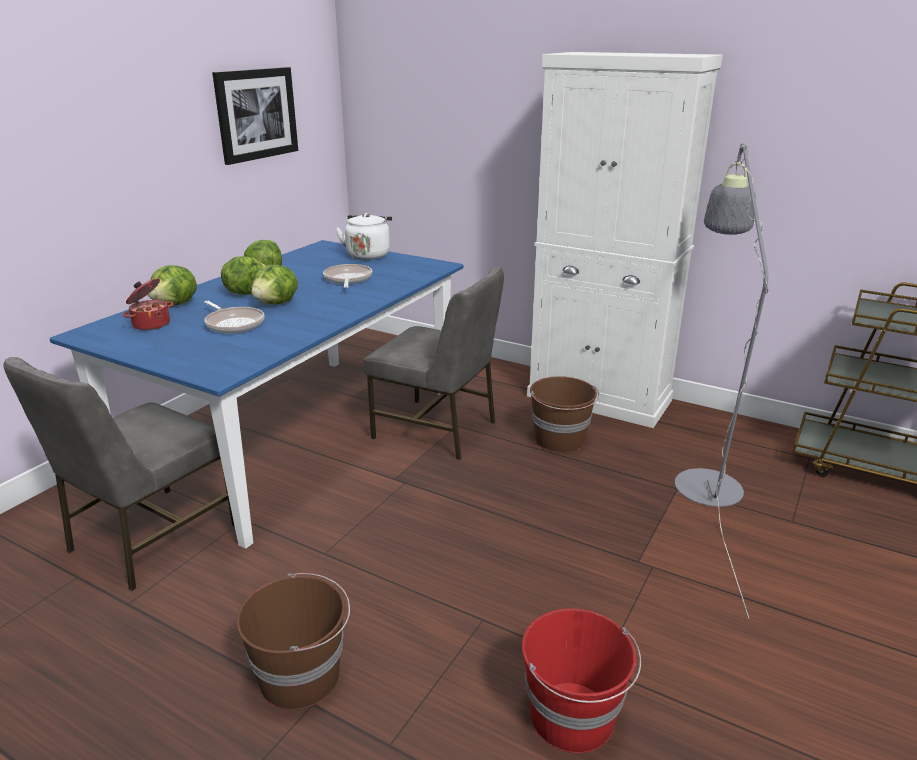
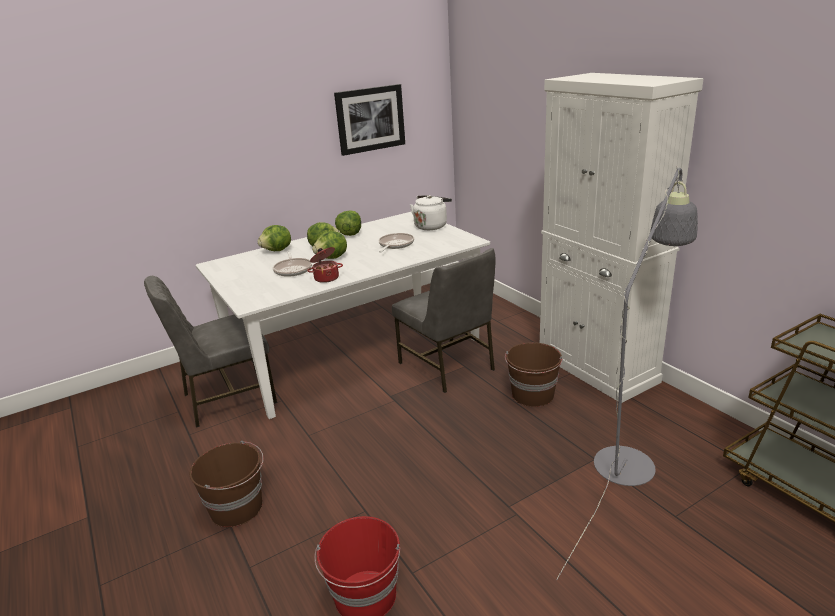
camera: 30 degrees right, 0 degrees up
(151, 324) = (250, 263): cooking pot -> cooking pot (326, 278)
(298, 435) = (356, 350): blue dining table -> white dining table

